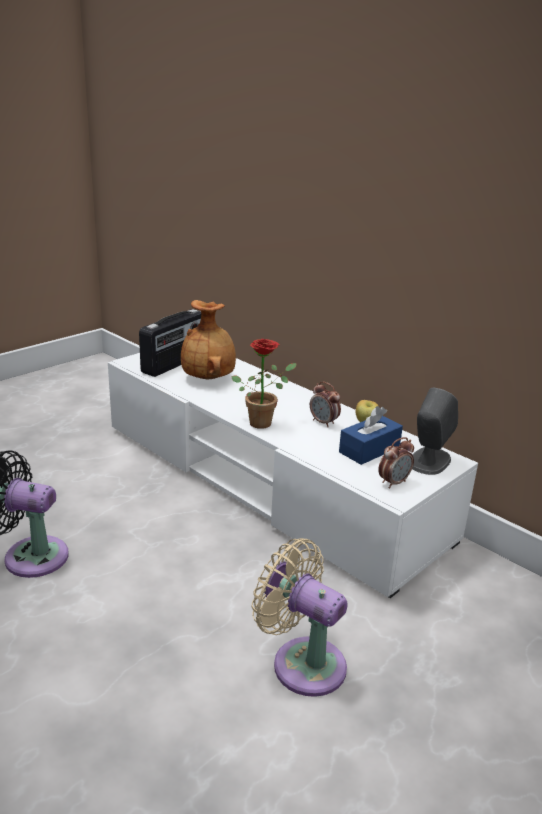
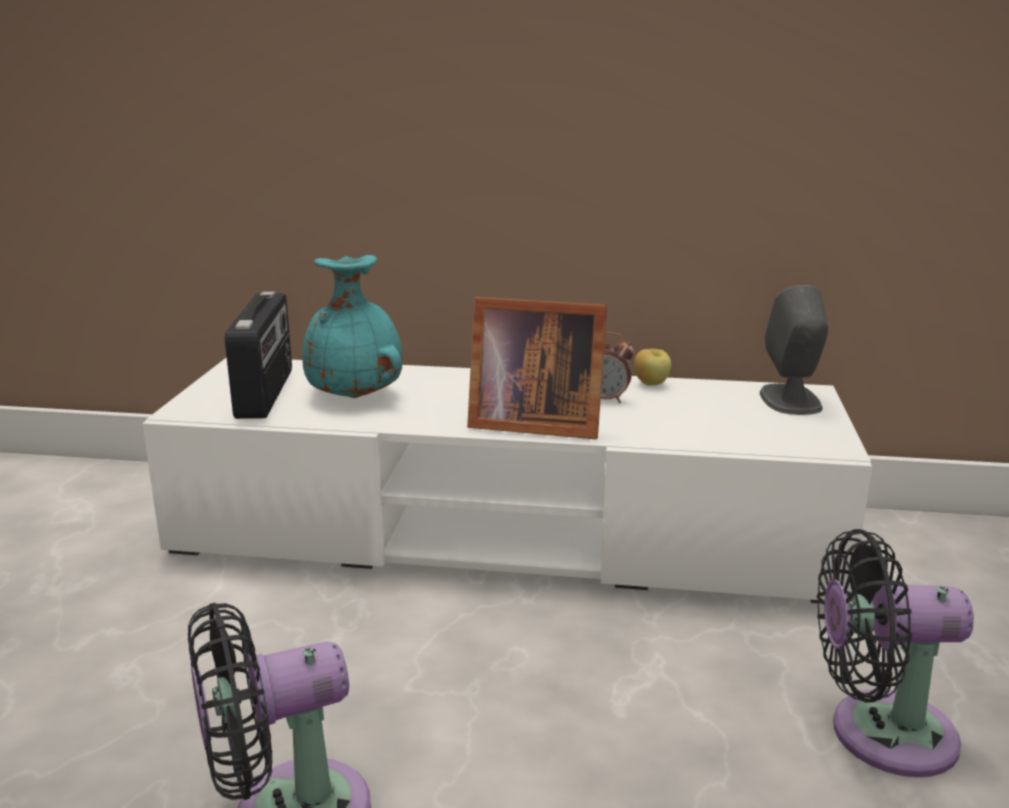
camera: 35 degrees left, 5 degrees down
(209, 378) = (356, 396): brown vase -> turquoise vase
(263, 422) = (531, 423): potted plant -> picture frame
(302, 662) = (879, 733): beige fan -> black fan
(369, 450) = (711, 410): blue tissue box -> none
(394, 482) = (802, 434): alarm clock -> none

